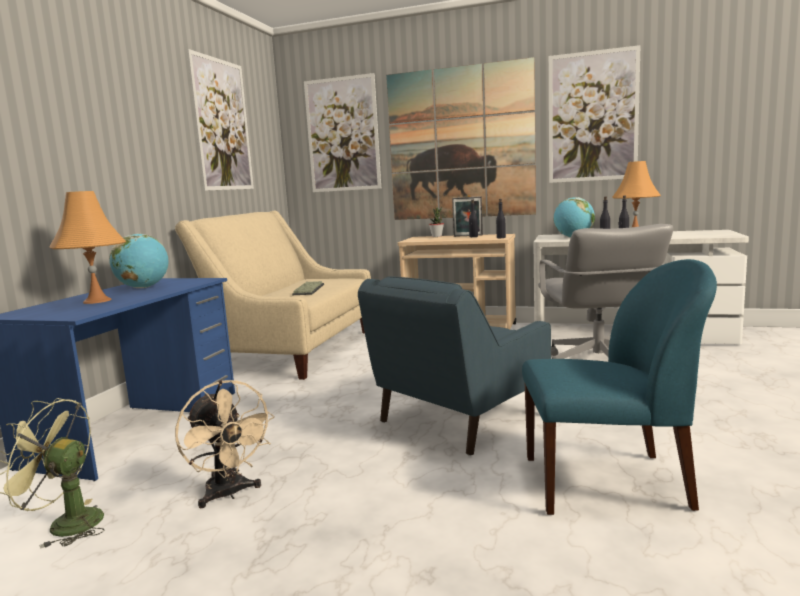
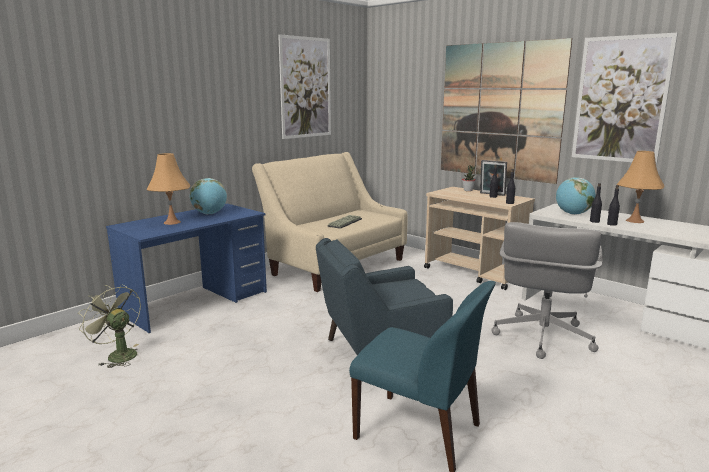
camera: 25 degrees right, 5 degrees up
(229, 494) = (201, 363): beige fan -> none
(342, 134) = (409, 93): picture -> none

